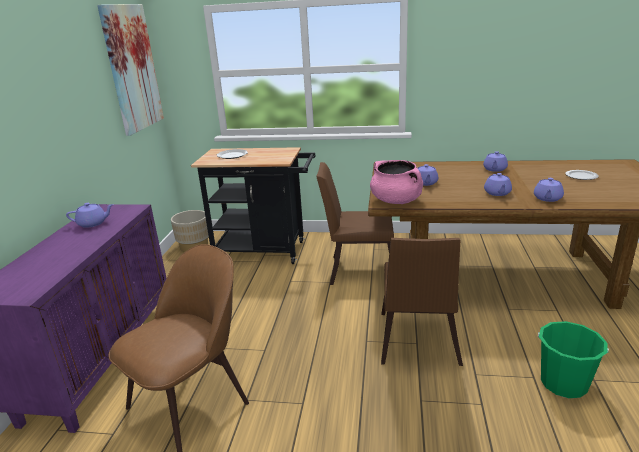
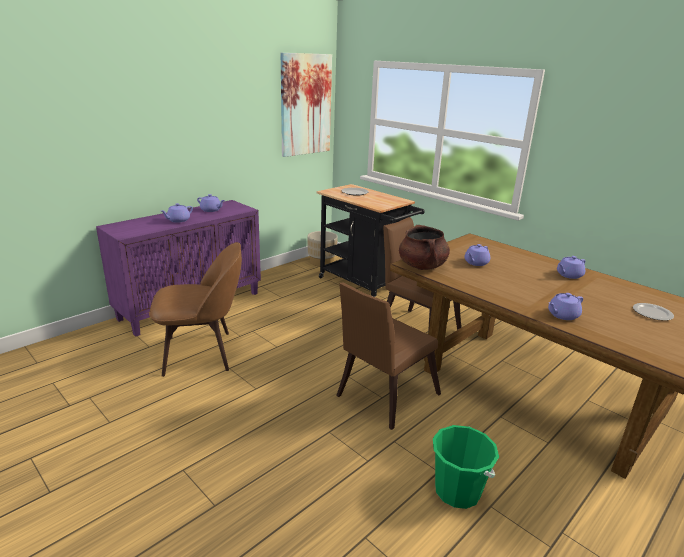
camera: 35 degrees right, 0 degrees up
(396, 201) = (422, 266): pink cooking pot -> brown cooking pot
(497, 193) = (523, 293): purple teapot -> purple teapot (178, 220)

